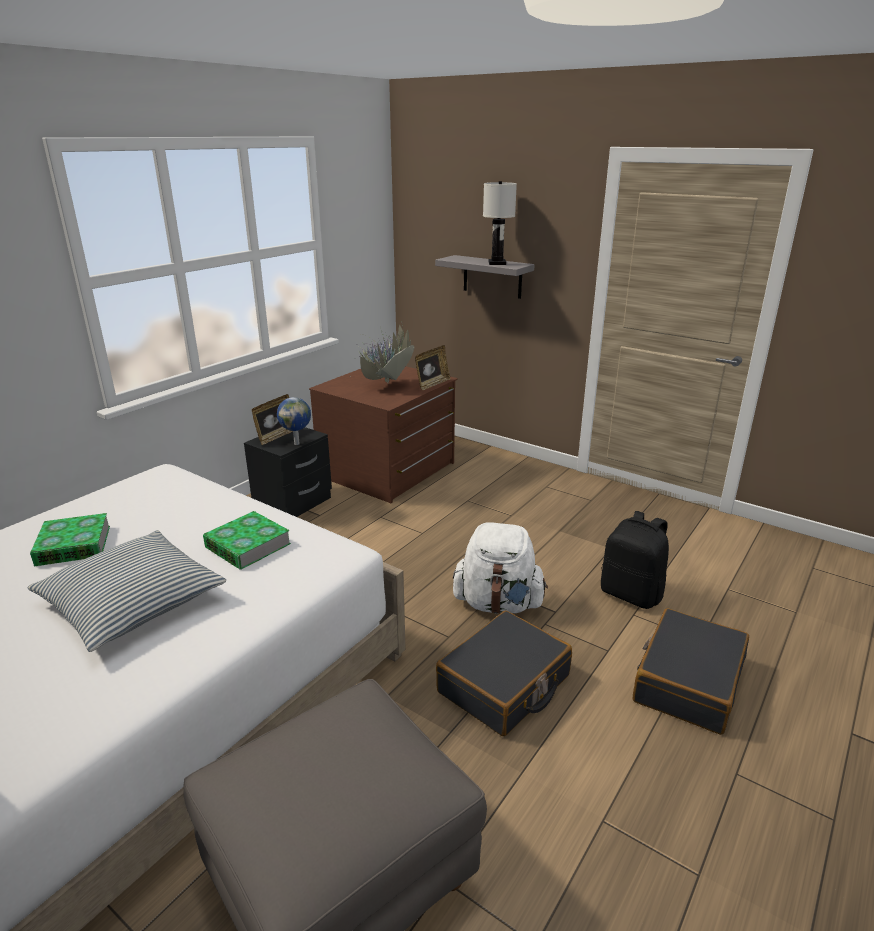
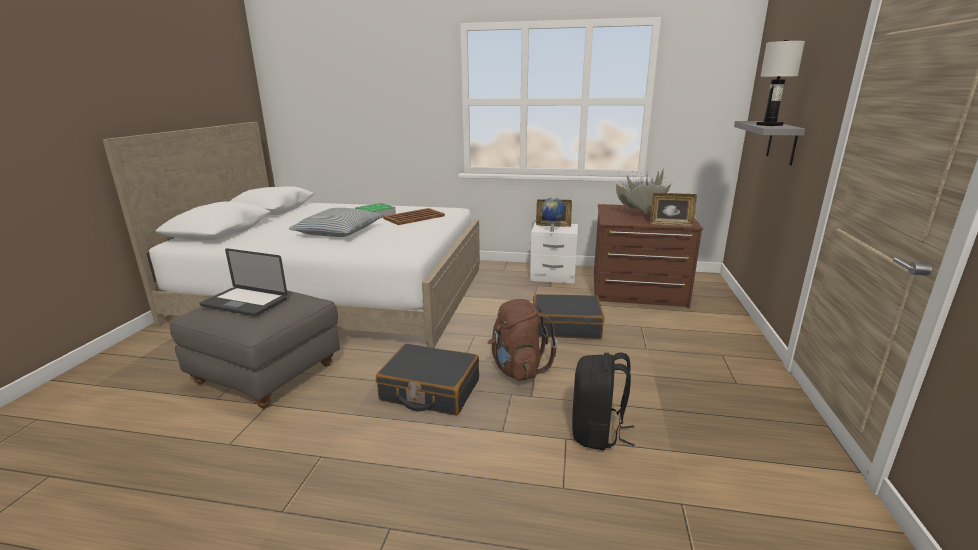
camera: 65 degrees right, 5 degrees down
(154, 512) = (414, 217): none -> brown tray
(248, 545) = (398, 237): book -> none
(294, 503) = (553, 276): black nightstand -> white nightstand
(334, 782) = (244, 302): none -> laptop
(498, 603) = (517, 369): white backpack -> brown backpack
(687, 682) = (493, 485): black suitcase -> black suitcase (566, 326)

